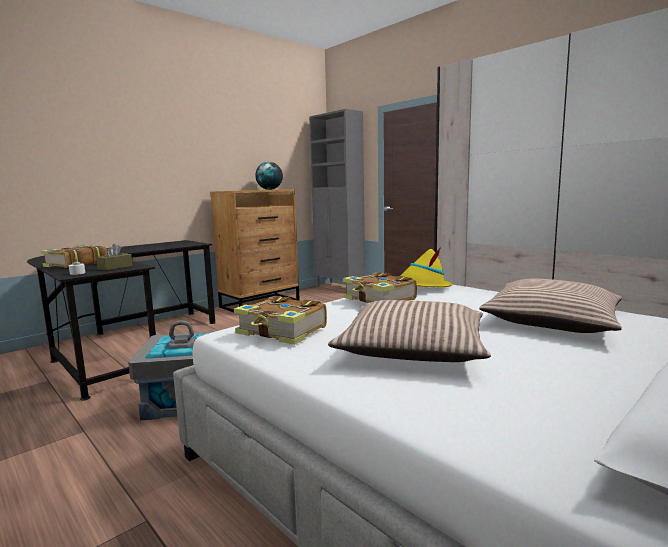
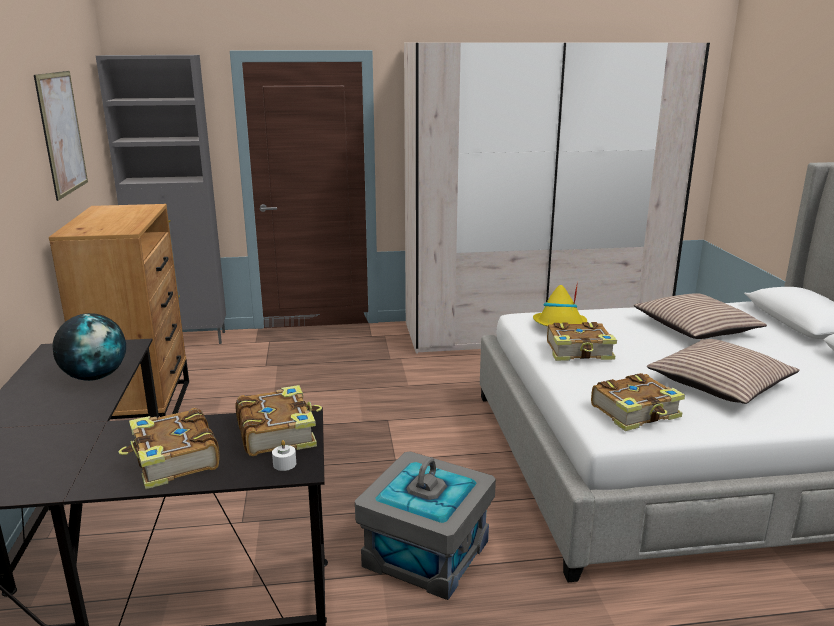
camera: 55 degrees left, 10 degrees up
(115, 267) = (278, 432): brown tissue box -> book
(254, 148) = (62, 133): none -> picture
(270, 189) = (112, 208): globe -> globe (95, 377)

